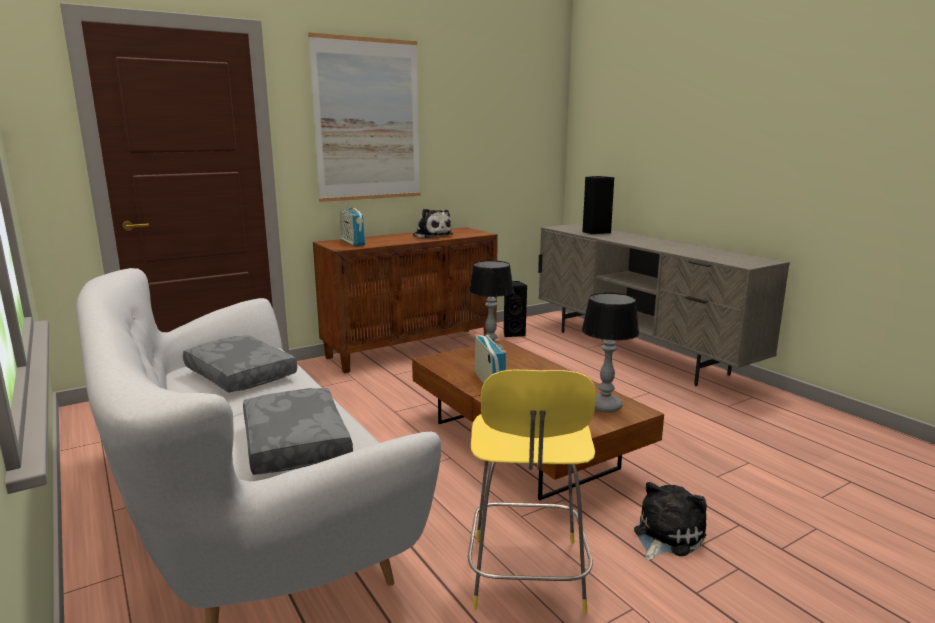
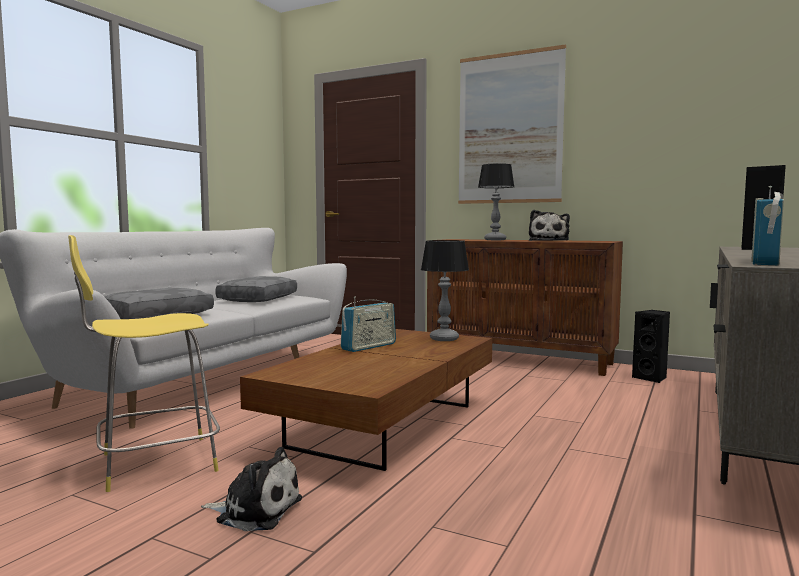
camera: 60 degrees right, 10 degrees down
(352, 243) = (466, 239): radio -> radio (765, 262)
(605, 407) = (363, 379): table lamp -> table lamp (495, 240)

